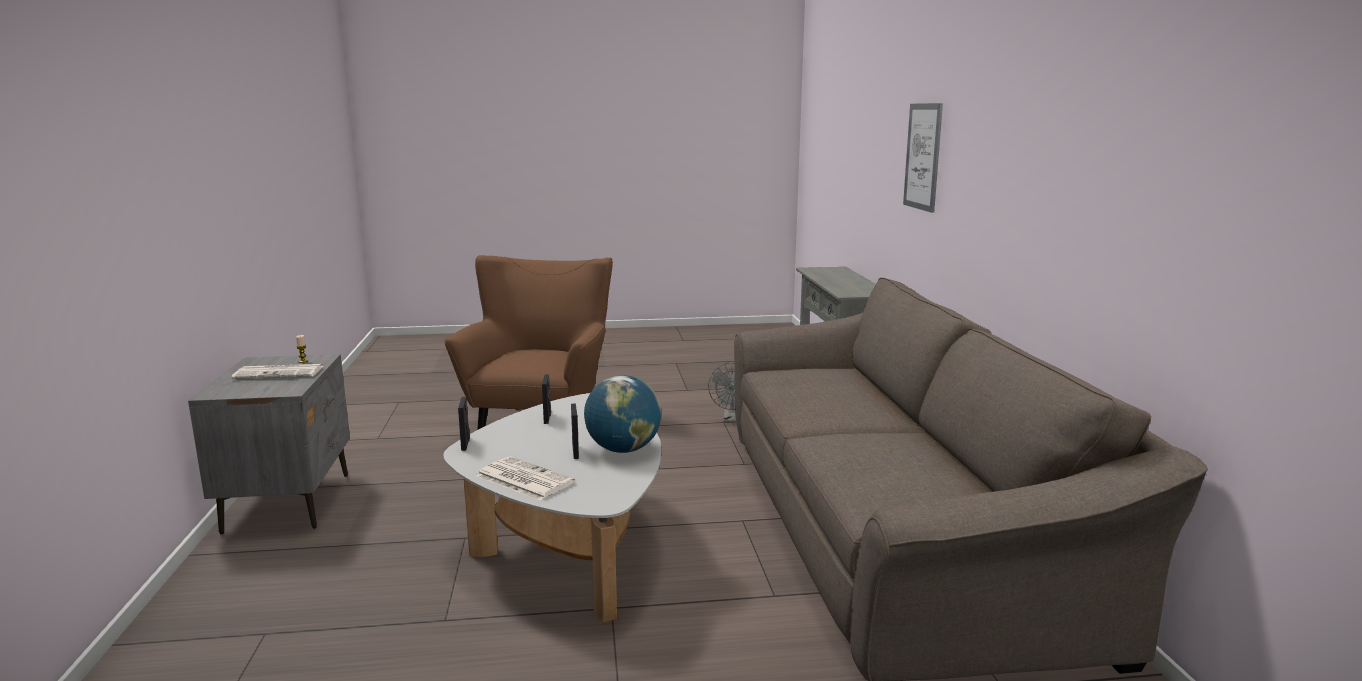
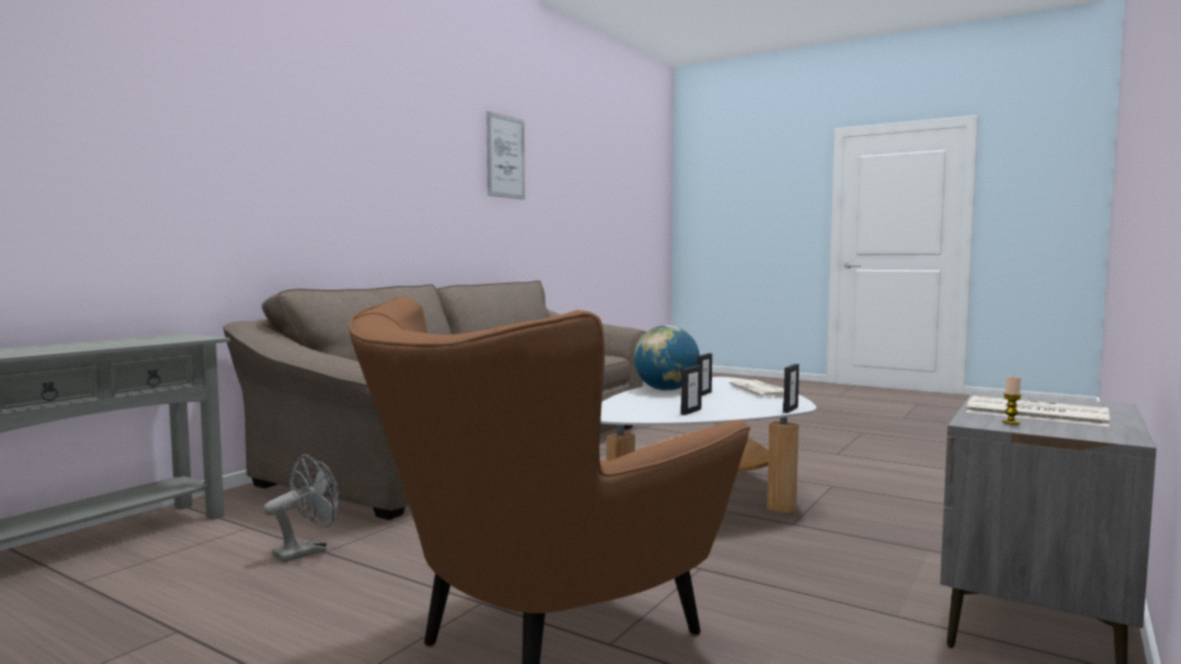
camera: 140 degrees left, 10 degrees down
(923, 156) = (209, 153): picture -> picture (505, 157)

